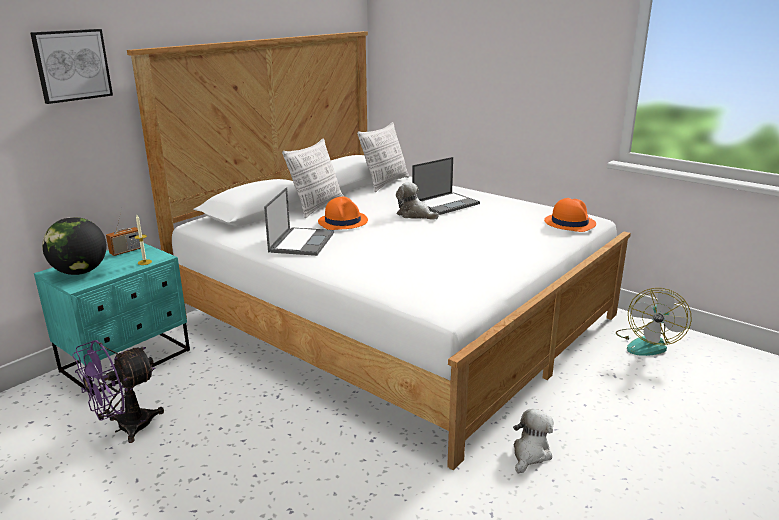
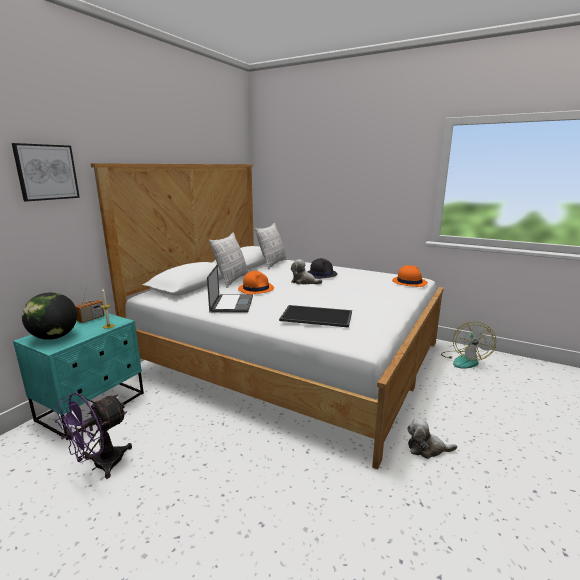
camera: 10 degrees left, 5 degrees down
(403, 267) = (317, 316): none -> tray
(446, 203) = (321, 274): laptop -> black hat
(530, 453) = (427, 448): plush toy -> plush toy turned 105 degrees counterclockwise

